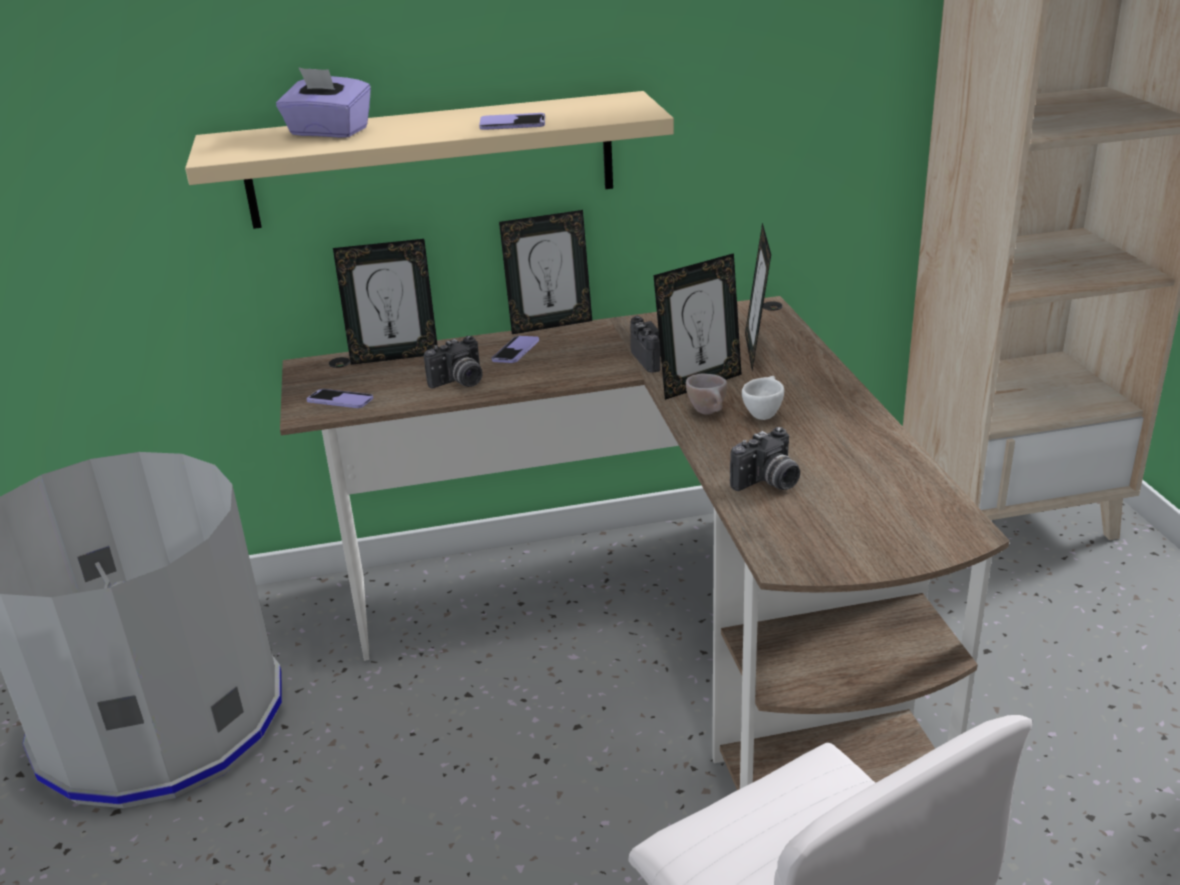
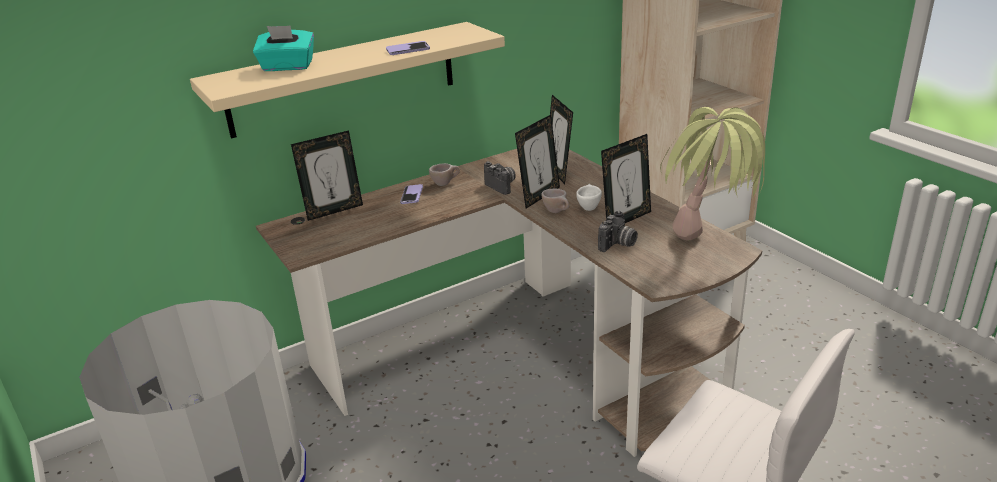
camera: 20 degrees left, 0 degrees up
(328, 132) = (287, 67): purple tissue box -> turquoise tissue box
(340, 401) = (318, 244): phone -> none
(459, 382) = (390, 220): camera -> none
(550, 325) = (422, 176): picture frame -> picture frame (625, 219)
(575, 341) = (445, 183): none -> beige cup
(909, 523) = (707, 251): none -> potted plant

